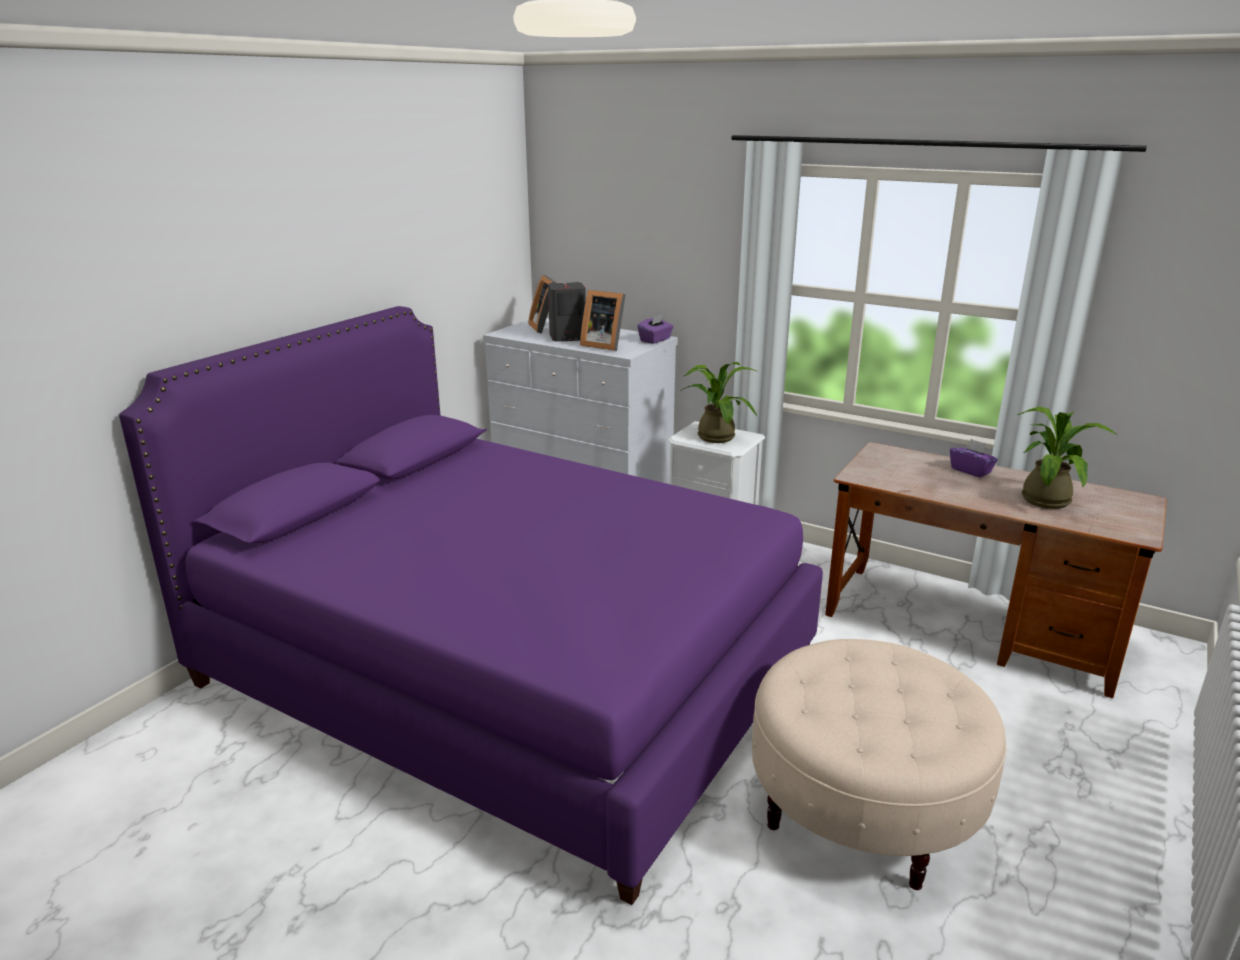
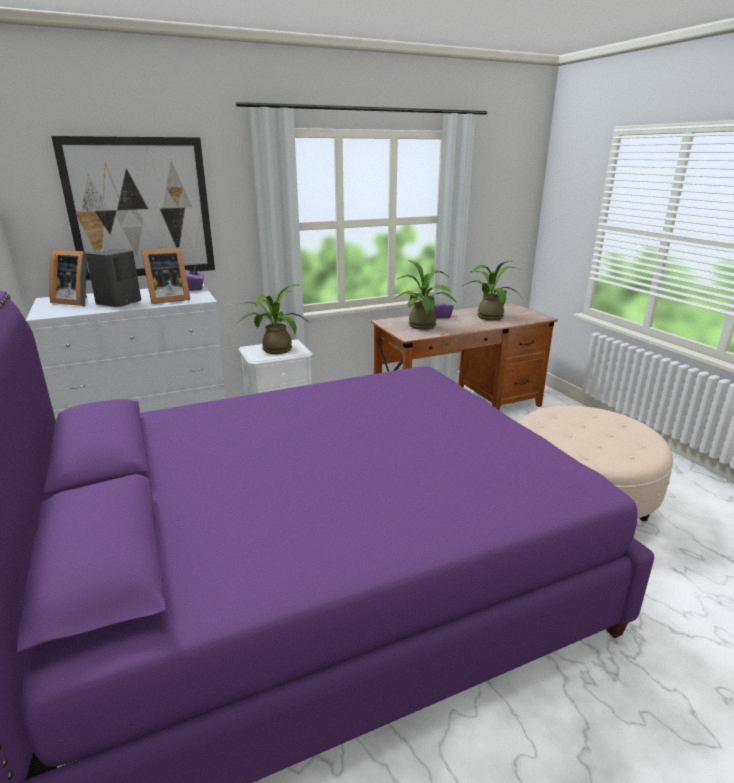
camera: 55 degrees left, 0 degrees up
(634, 244) = (140, 209): none -> picture
(907, 474) = (423, 327): none -> potted plant

